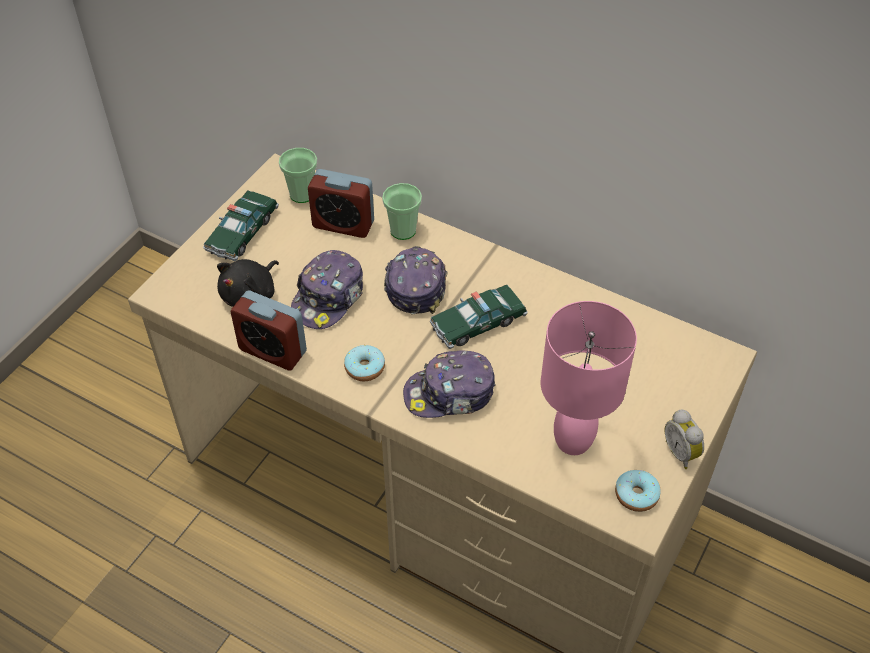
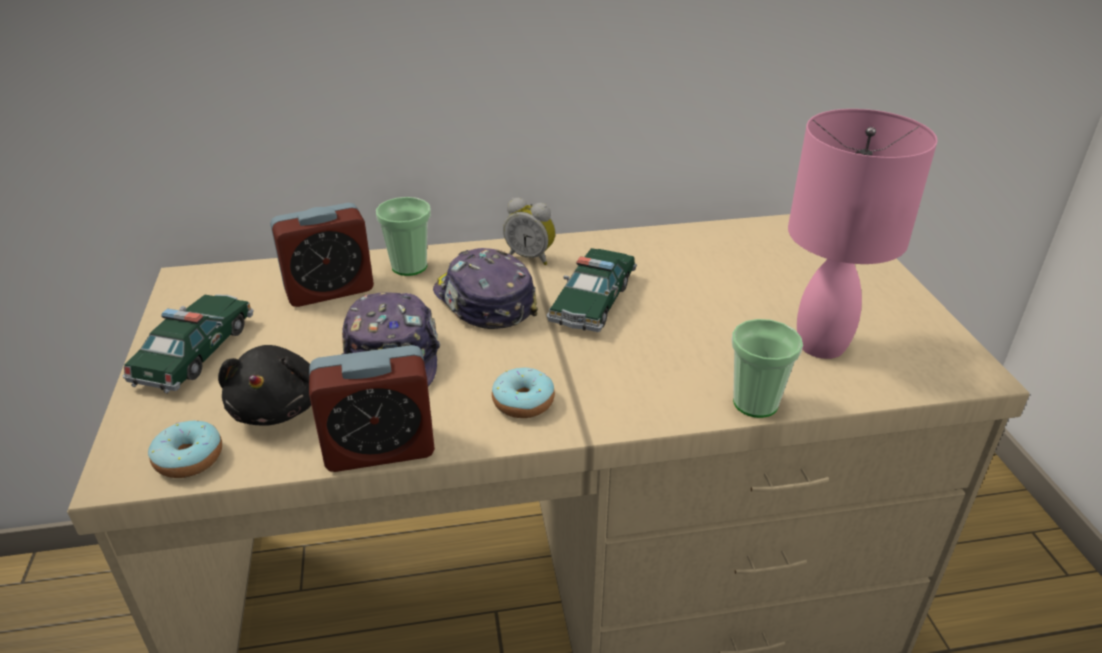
camera: 40 degrees left, 15 degrees down
(242, 232) = (195, 353): toy car -> toy car turned 150 degrees counterclockwise
(302, 194) = (242, 286): cup -> cup (755, 403)
(450, 394) = (650, 373): cap -> none
(636, 495) = (938, 354): donut -> donut (189, 459)
(681, 452) = (915, 302): alarm clock -> alarm clock (531, 257)

